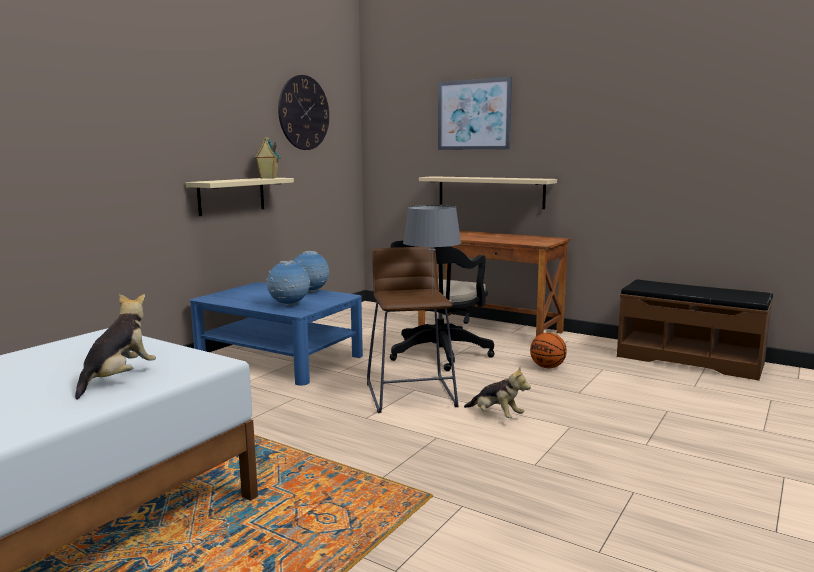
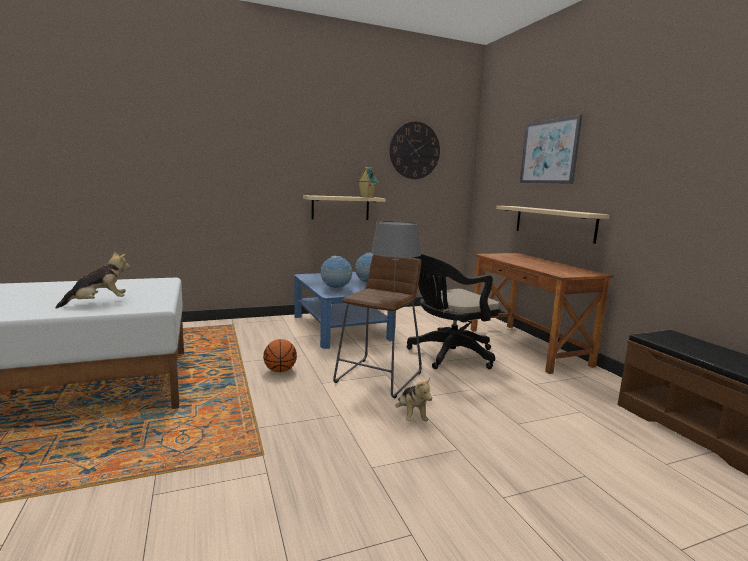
camera: 35 degrees right, 0 degrees up
(547, 367) = (526, 392): basketball -> basketball (280, 371)

